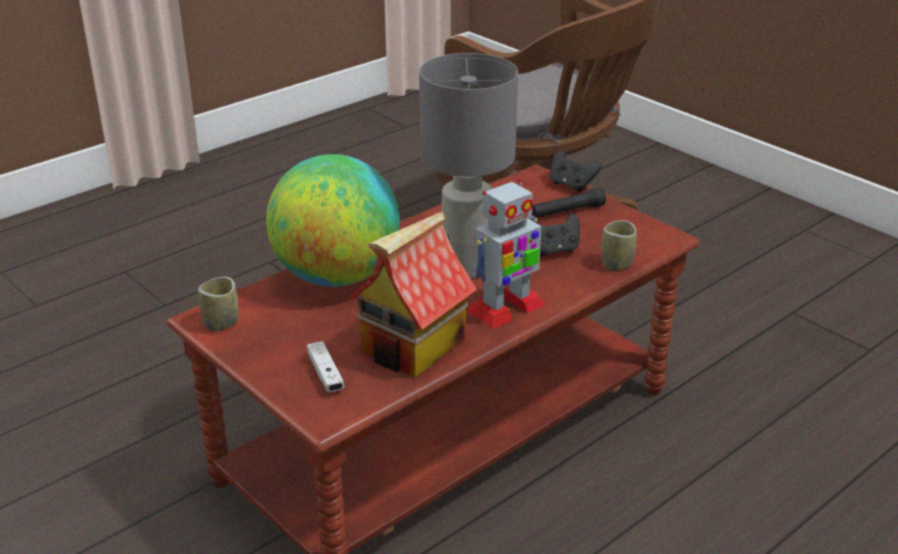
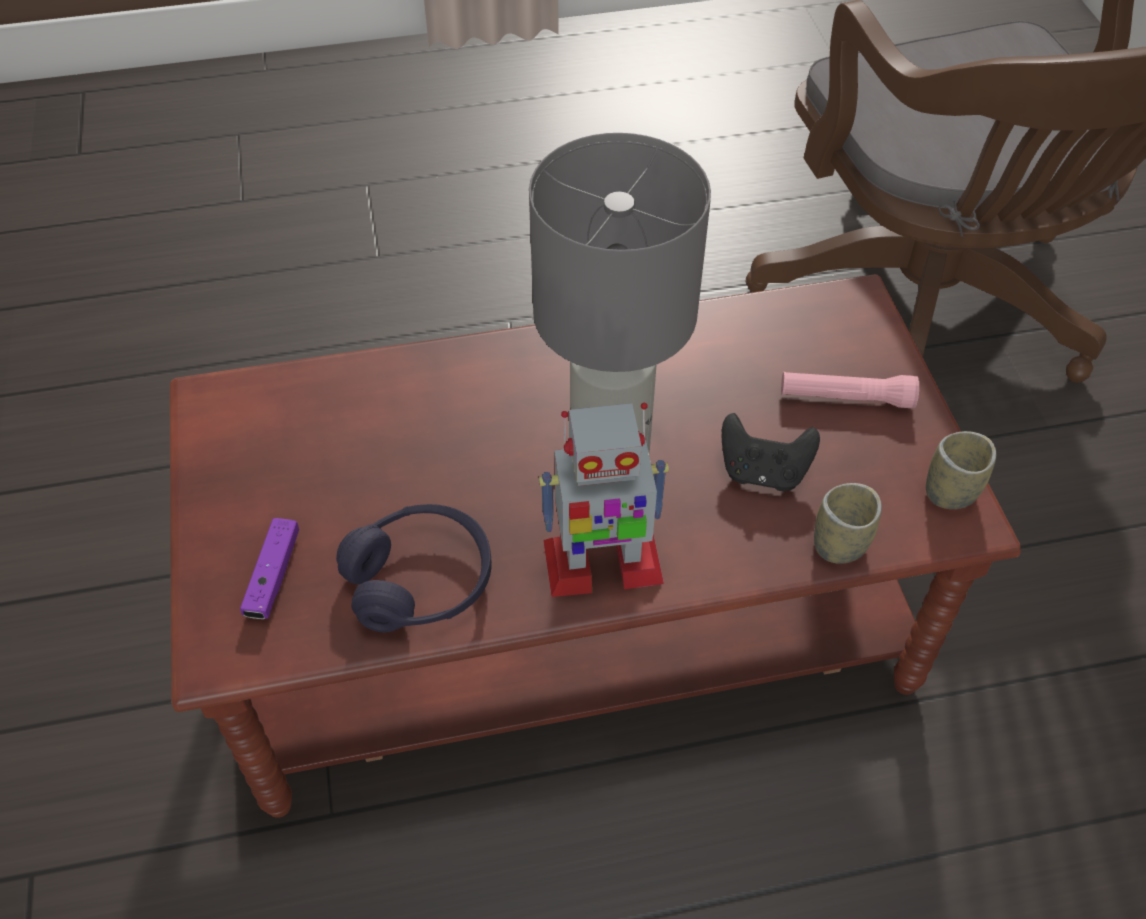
camera: 30 degrees right, 20 degrees up
(221, 323) = (222, 417): cup -> cup (950, 492)
(325, 374) = (273, 576): white game controller -> purple game controller
(337, 277) = (423, 393): globe -> none
(414, 347) = (420, 581): toy house -> purple headphones
(566, 212) = (845, 398): black flashlight -> pink flashlight
(571, 185) = (897, 343): black game controller -> none

